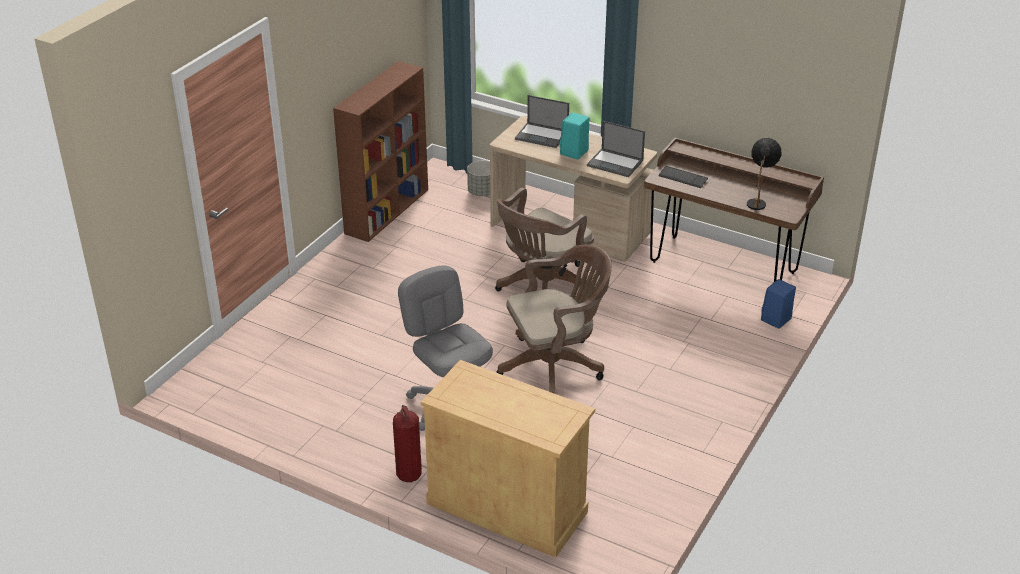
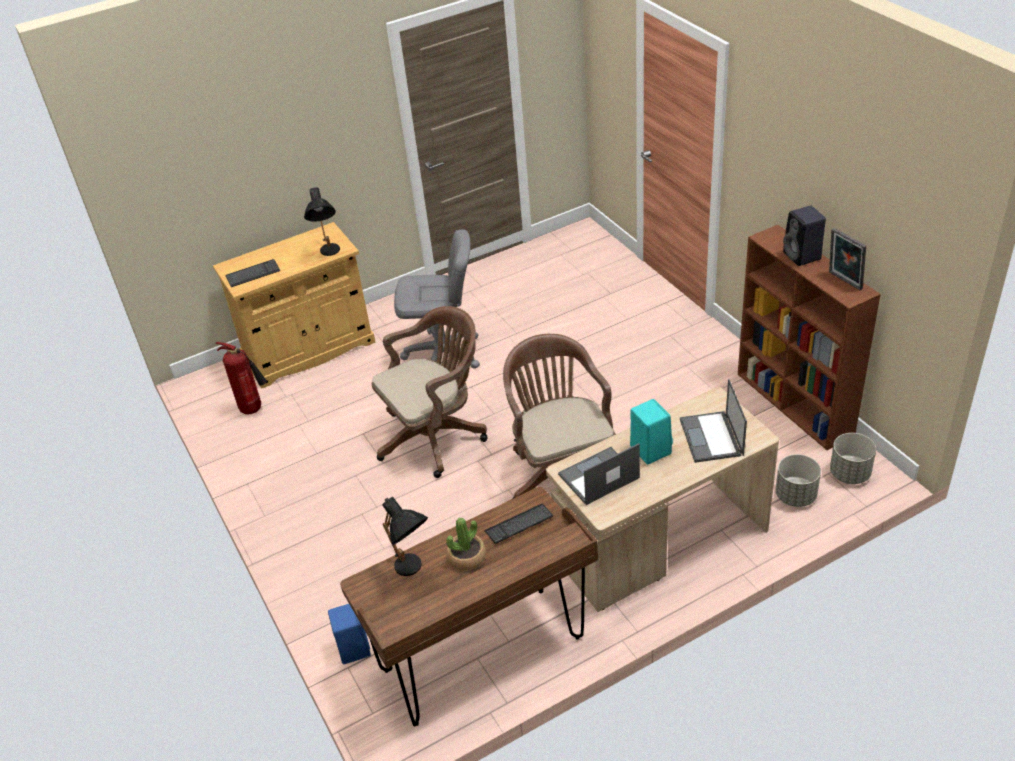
camera: 125 degrees right, 5 degrees up
(372, 91) = (803, 256): none -> black speaker
(393, 73) = (843, 281): none -> picture frame
(407, 474) = (390, 313): fire extinguisher -> fire extinguisher (254, 409)
(445, 178) = (849, 474): none -> grey planter
(480, 375) = (329, 254): none -> black table lamp
(542, 135) = (711, 438): laptop -> laptop turned 60 degrees counterclockwise
(551, 413) = (253, 274): none -> keyboard
(556, 366) = (436, 436): brown office chair -> brown office chair turned 135 degrees counterclockwise
(726, 187) = (467, 557): none -> potted plant

